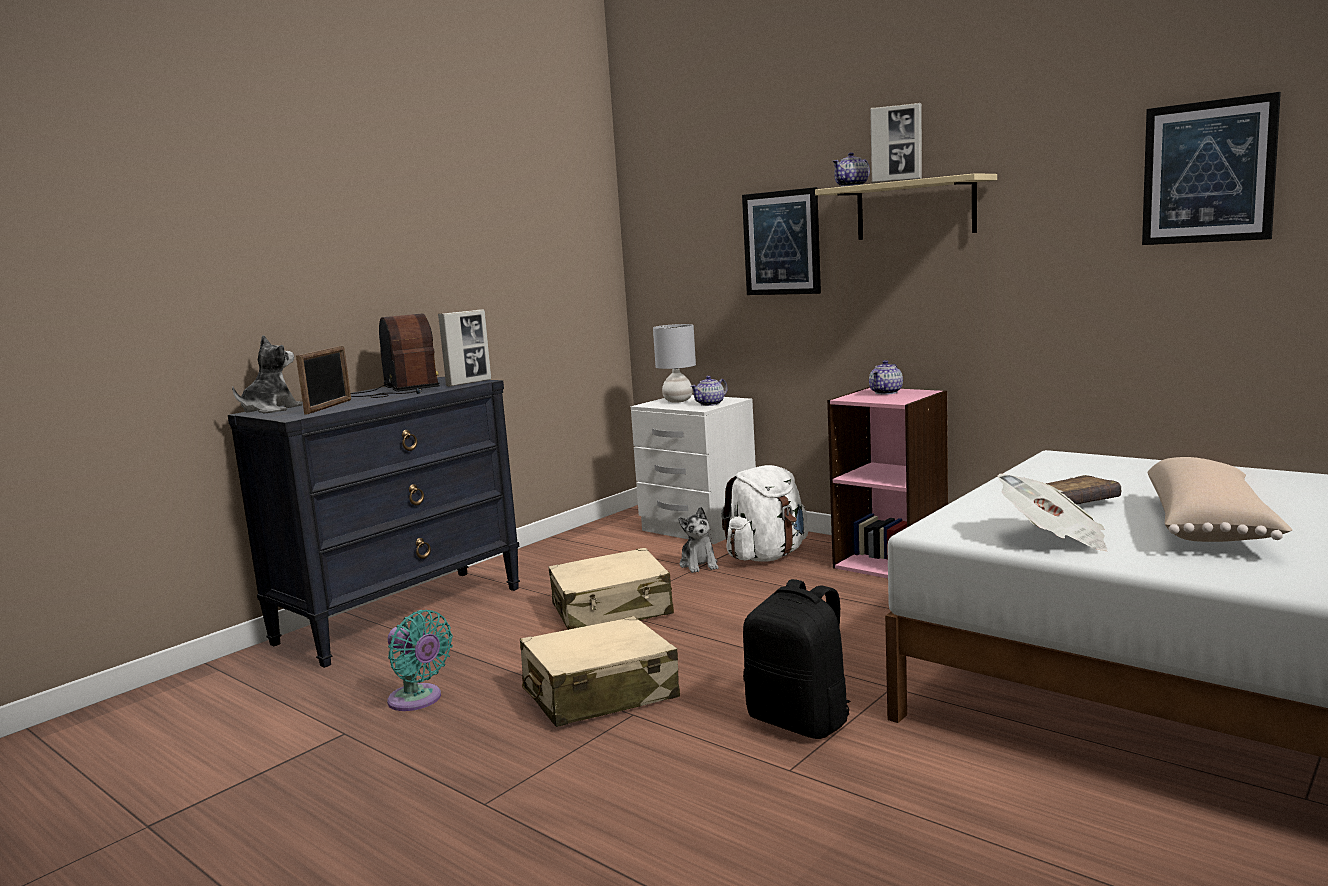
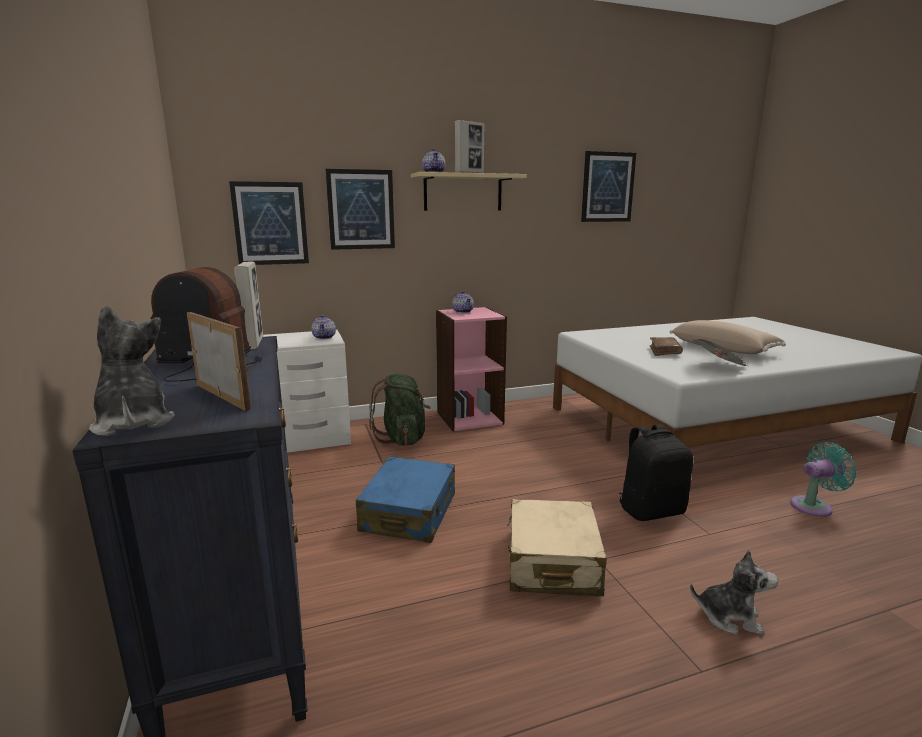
camera: 60 degrees left, 5 degrees up
(418, 700) = (473, 661): turquoise fan -> turquoise fan (814, 506)
(612, 610) = (409, 513): beige suitcase -> blue suitcase
(678, 401) = (286, 339): grey table lamp -> none
(692, 264) = (270, 223): none -> picture
(699, 564) = (378, 459): plush toy -> plush toy (729, 617)
(767, 556) = (402, 438): white backpack -> green backpack

